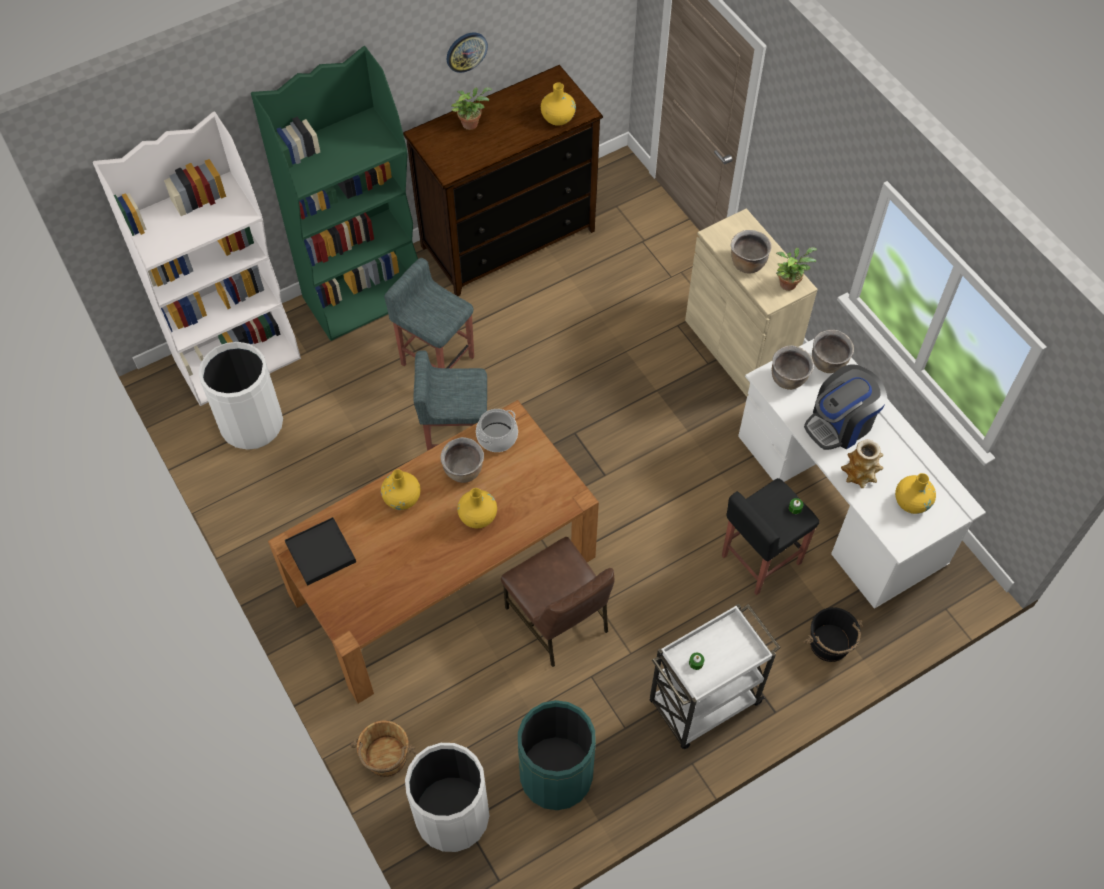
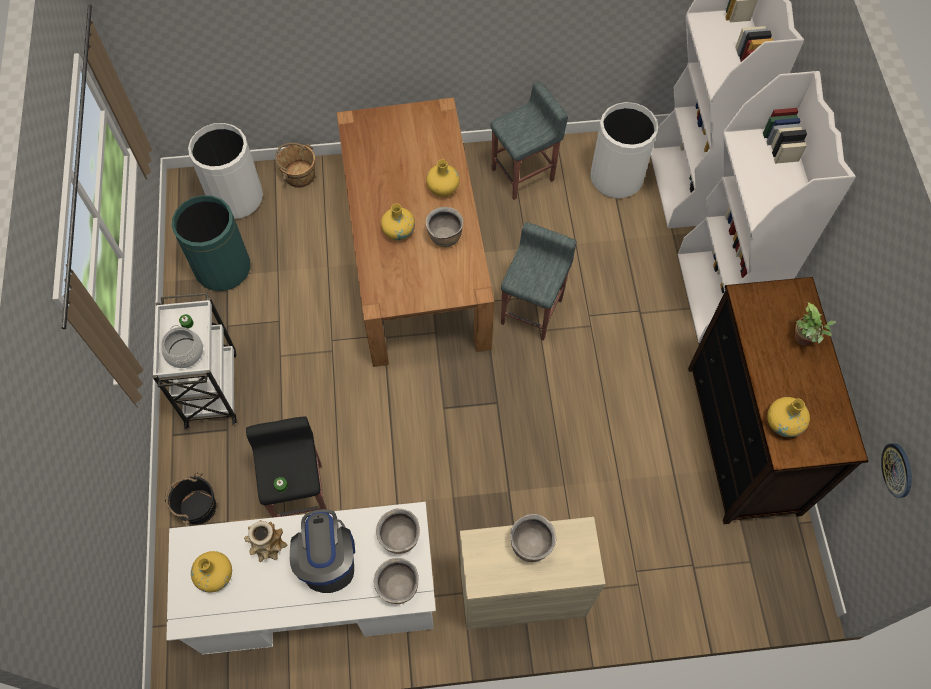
camera: 115 degrees right, 5 degrees up
(321, 552) = (425, 124): black tray -> none
(364, 296) = (718, 296): green bookcase -> white bookcase
(437, 360) = (623, 326): grey stool -> grey stool (523, 174)
(466, 51) = (868, 321): wall clock -> wall clock (898, 470)
(497, 437) = (465, 272): cooking pot -> cooking pot (185, 352)
(558, 620) = (335, 318): brown chair -> none
(789, 282) = (488, 574): potted plant -> none

